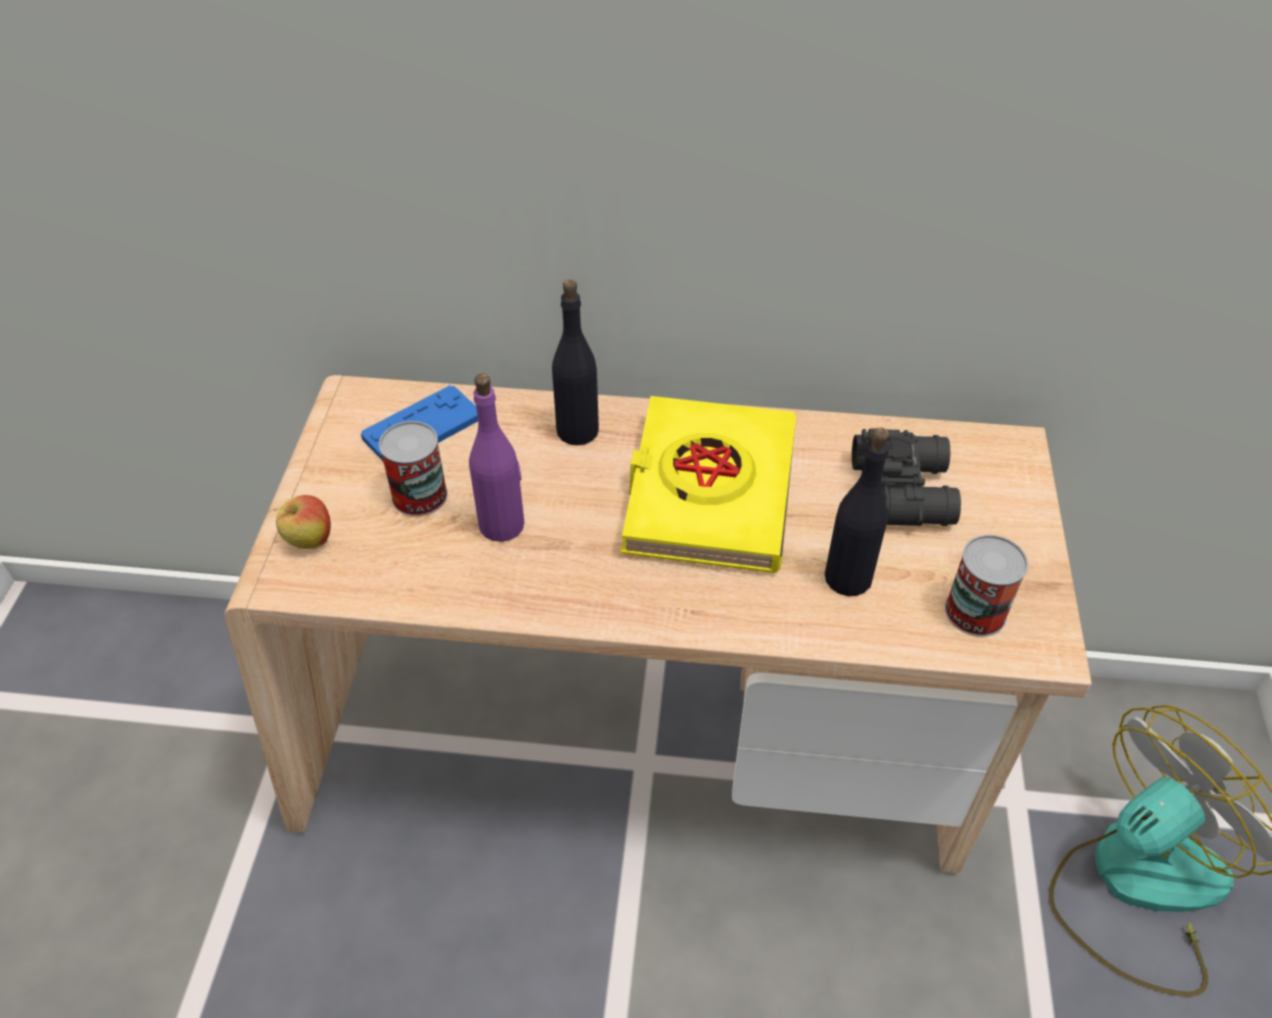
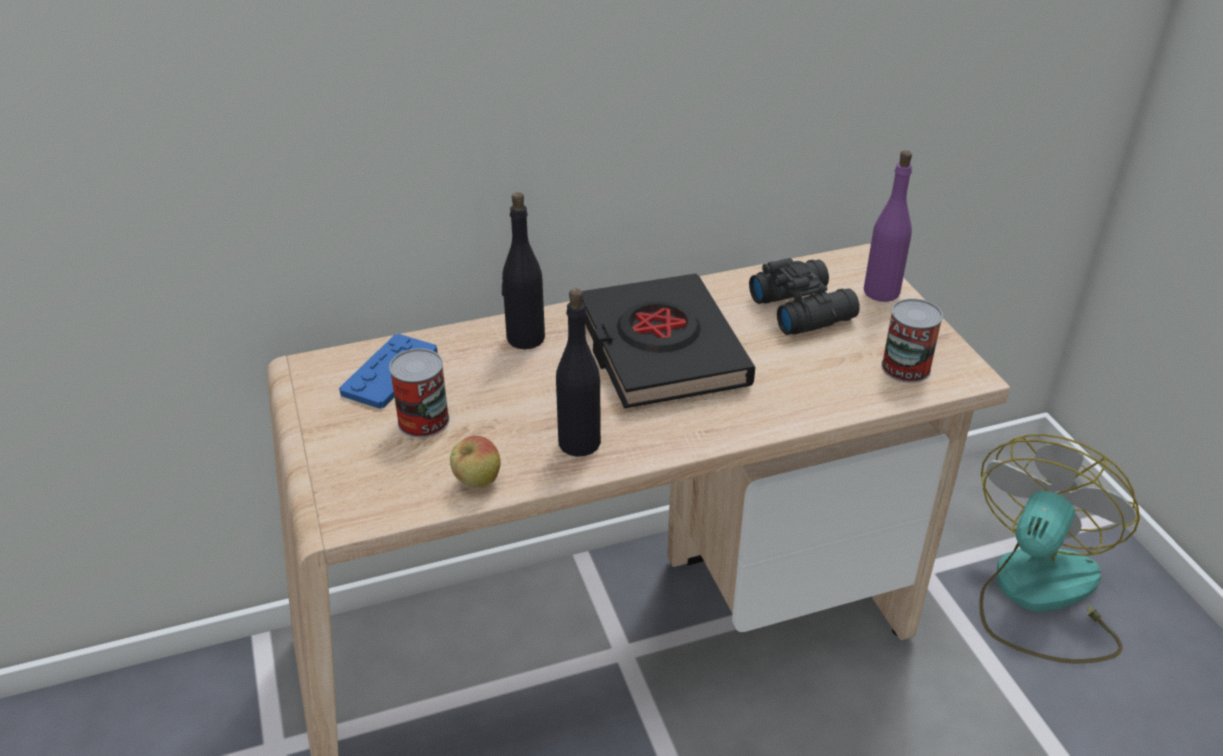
camera: 25 degrees left, 10 degrees down
(309, 541) = (347, 482): apple -> apple (477, 482)
(502, 524) = (511, 419): purple bottle -> purple bottle (881, 292)
(708, 492) = (661, 350): yellow book -> black book
(848, 577) = (803, 373): black bottle -> black bottle (579, 442)

